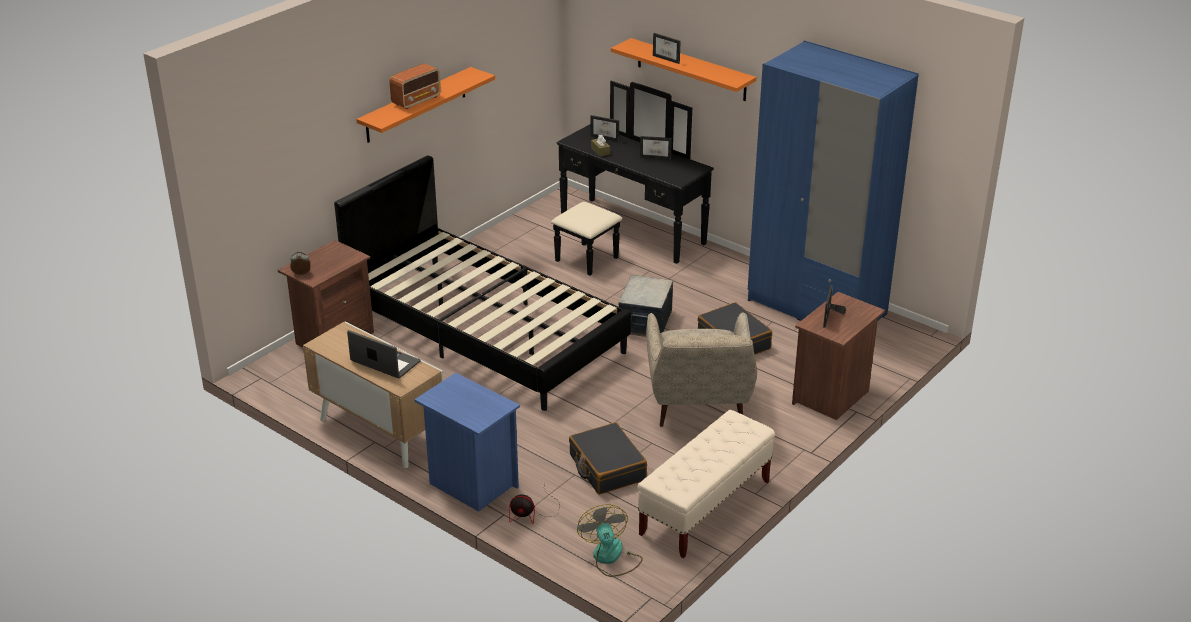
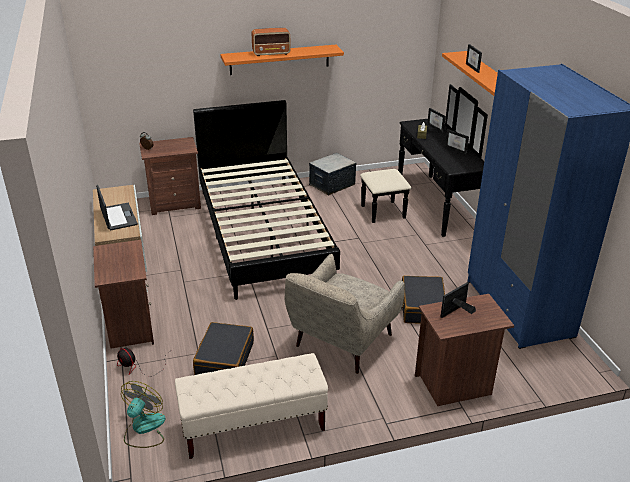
camera: 35 degrees right, 0 degrees up
(470, 484) = (130, 327): blue nightstand -> brown nightstand
(644, 322) = (373, 267): storage box -> storage box (331, 184)

